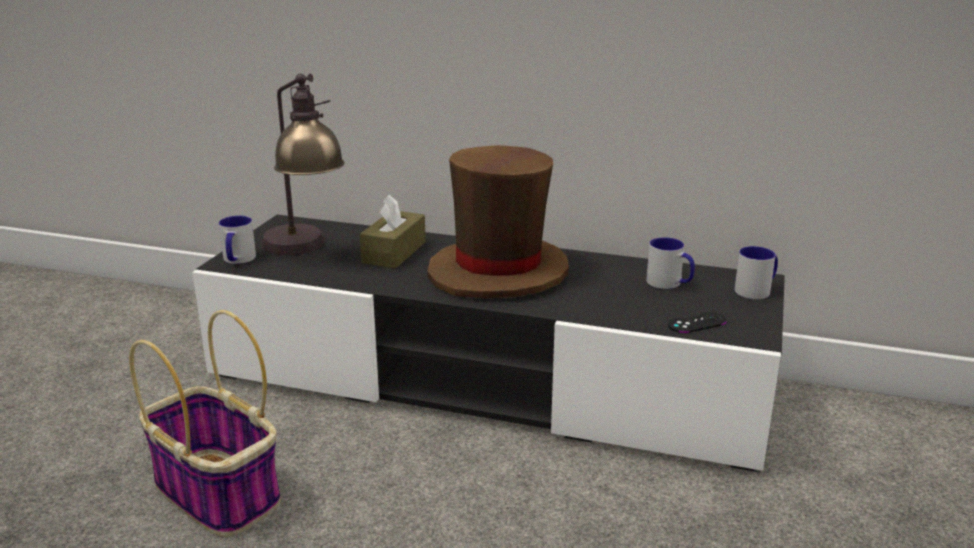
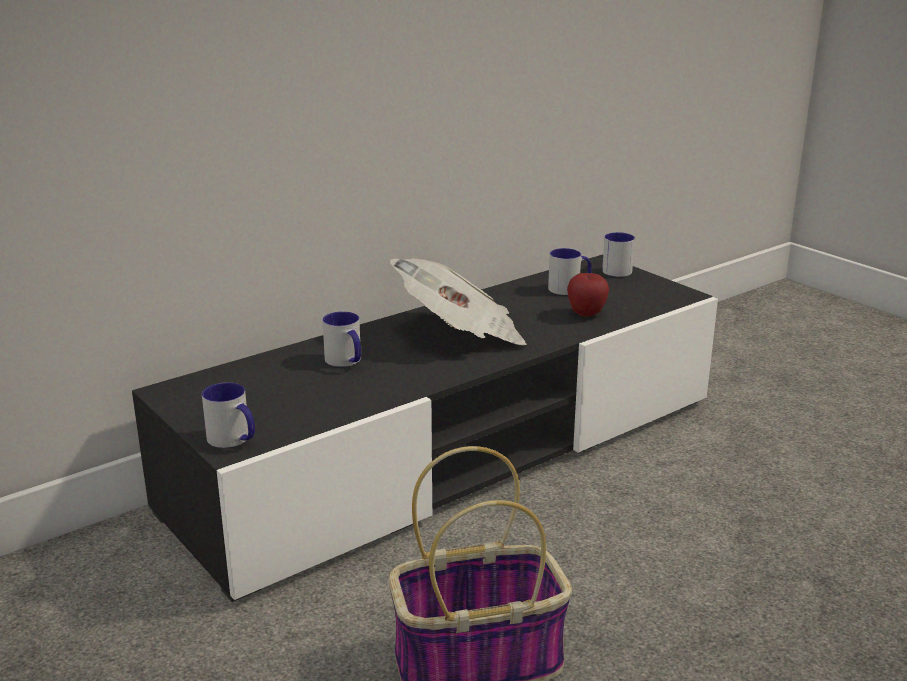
camera: 55 degrees left, 0 degrees up
(305, 250) = (268, 399): table lamp -> none
(394, 252) = (346, 362): brown tissue box -> mug
(498, 272) = (461, 334): brown hat -> newspaper
(622, 306) = (586, 314): none -> apple
(697, 323) = (644, 302): black game controller -> none

